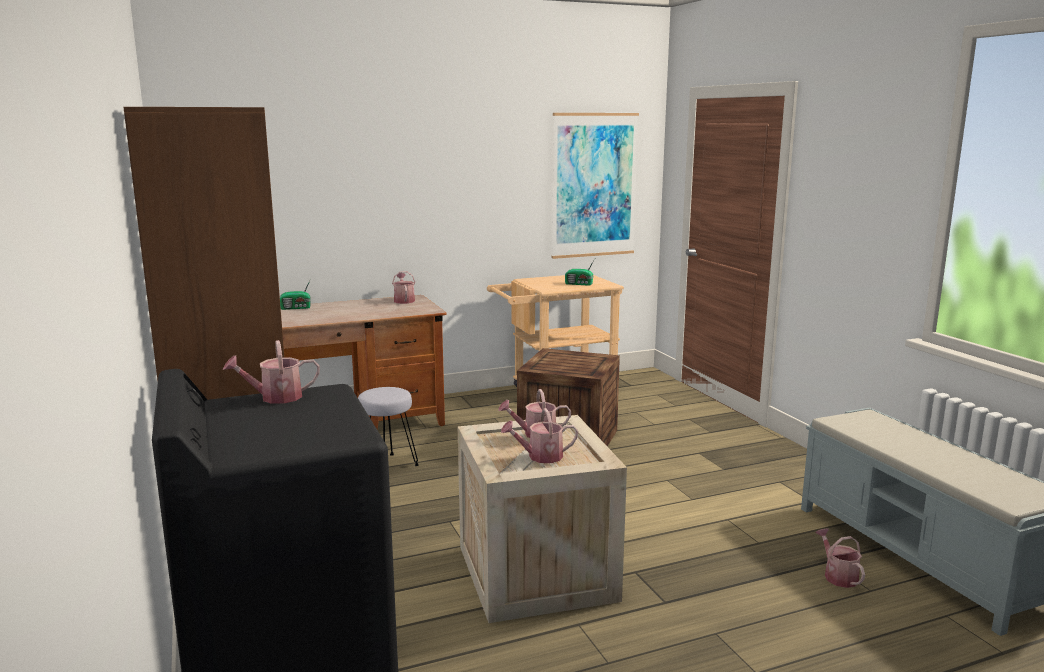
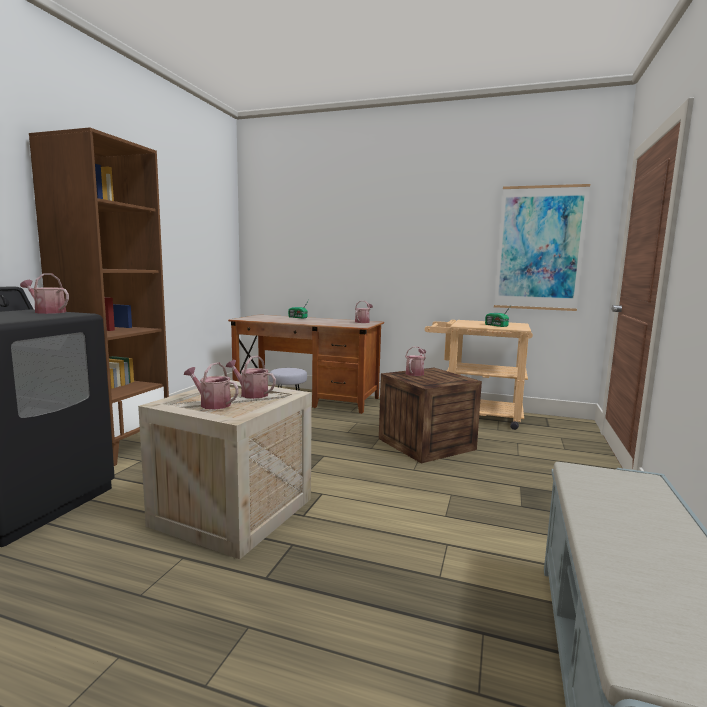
camera: 40 degrees right, 5 degrees down
(838, 576) = (466, 653): watering can -> watering can (415, 373)

